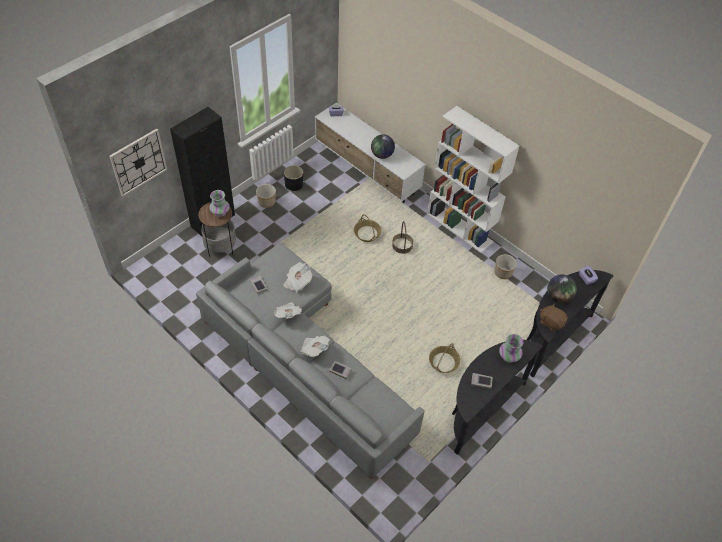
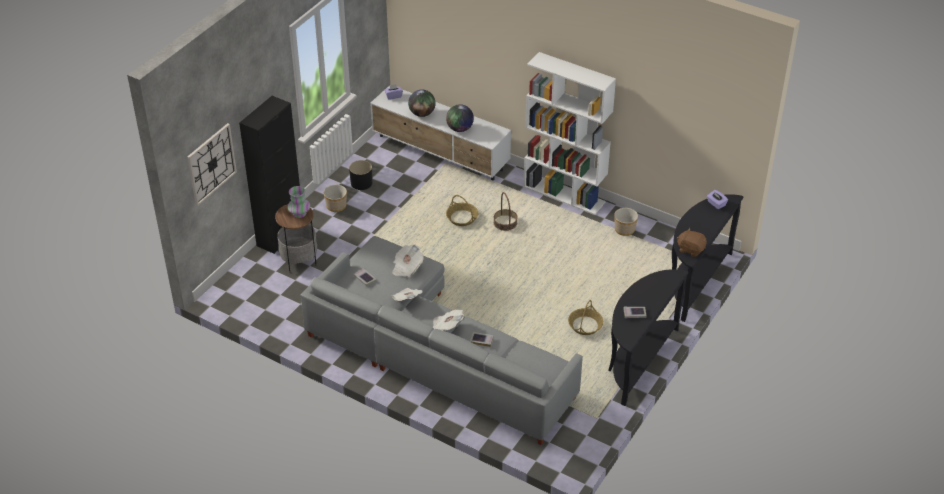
camera: 10 degrees left, 10 degrees down
(509, 356) = (656, 287): vase -> none
(558, 297) = (692, 225): globe -> globe (422, 114)

